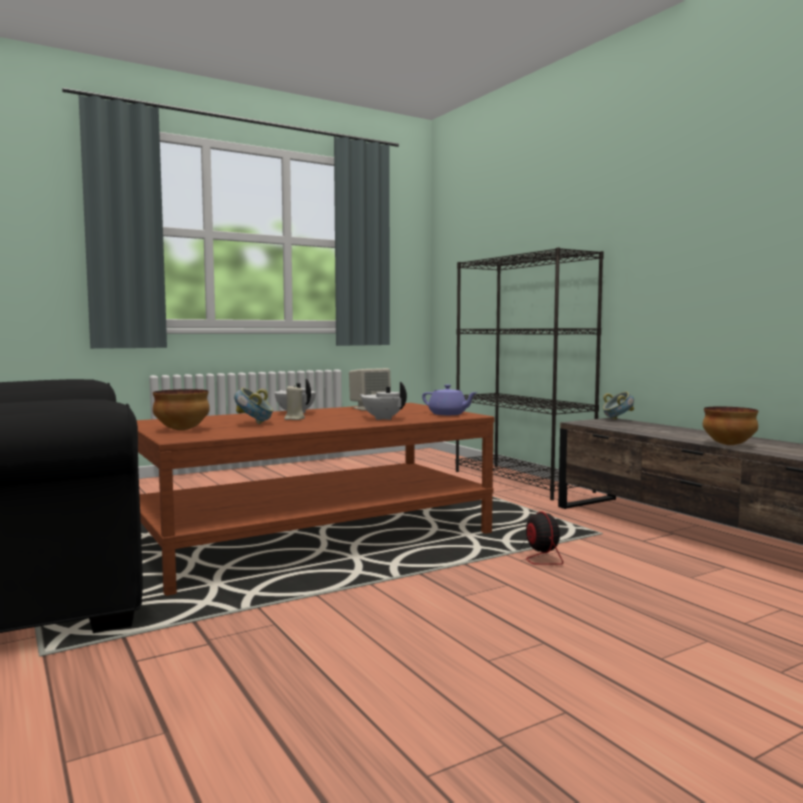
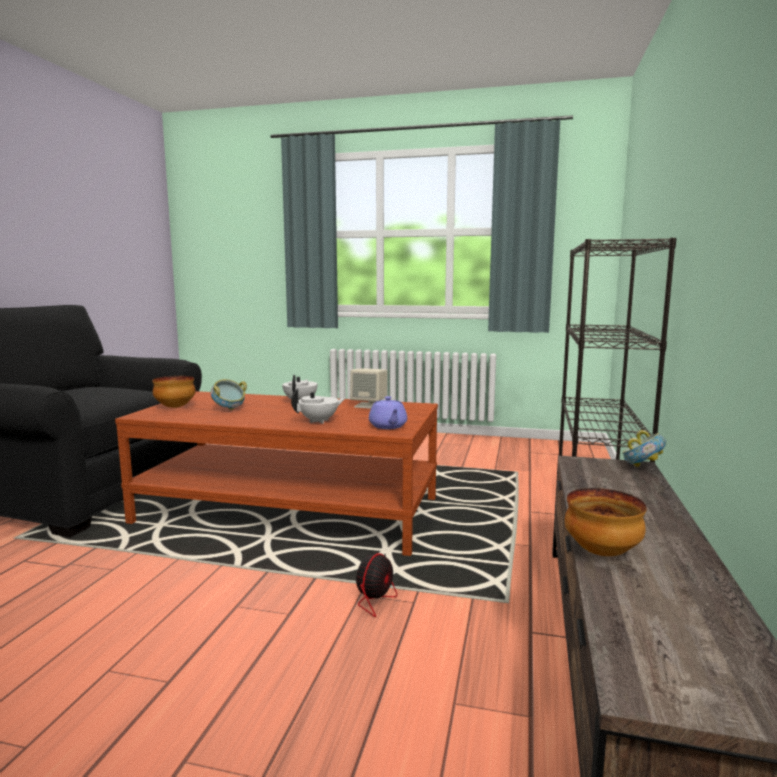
camera: 45 degrees right, 5 degrees up
(294, 419) = (271, 408): beige candle -> none
(383, 418) = (319, 421): white teapot -> white teapot turned 60 degrees clockwise

